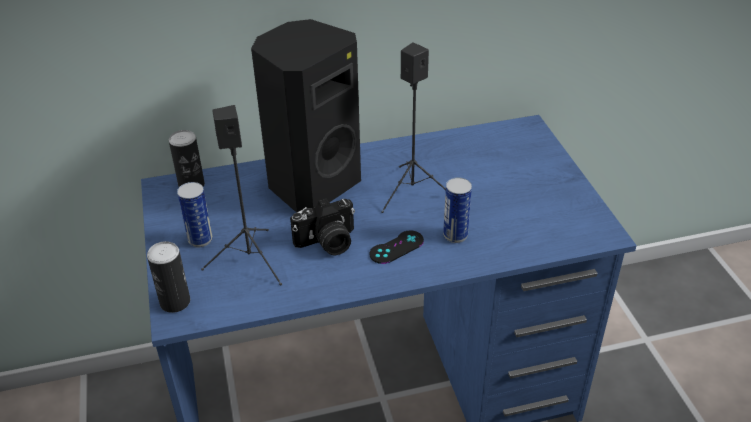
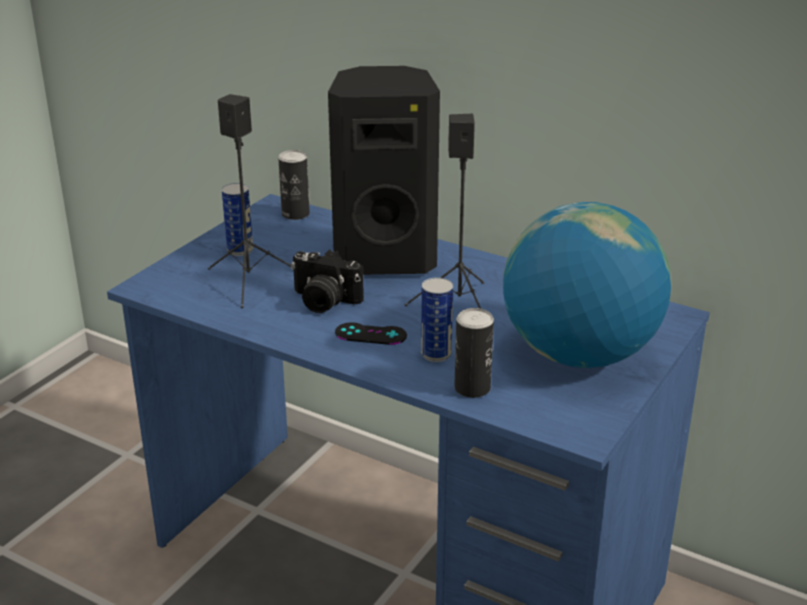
camera: 45 degrees right, 10 degrees down
(175, 302) = (158, 277): can -> can (472, 388)
(524, 184) = (578, 354): none -> globe

